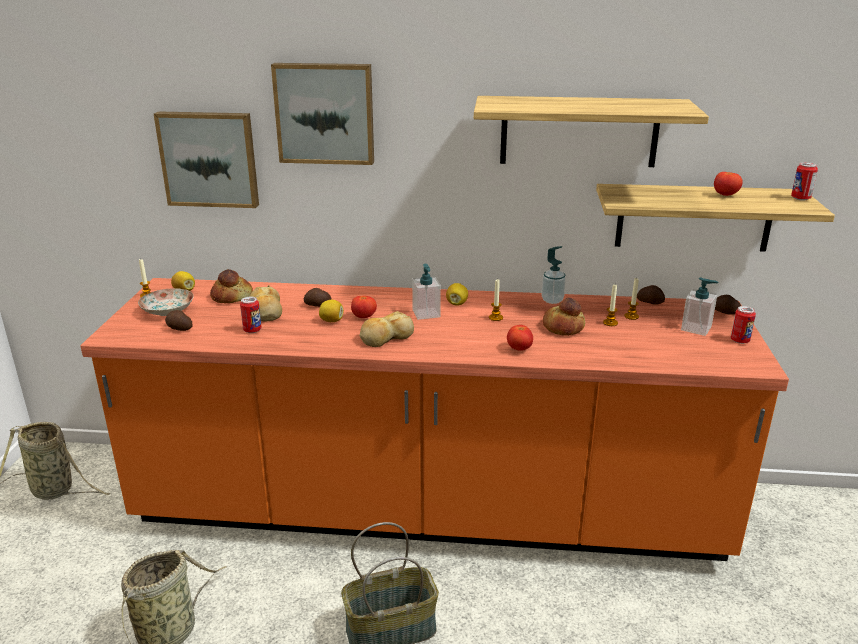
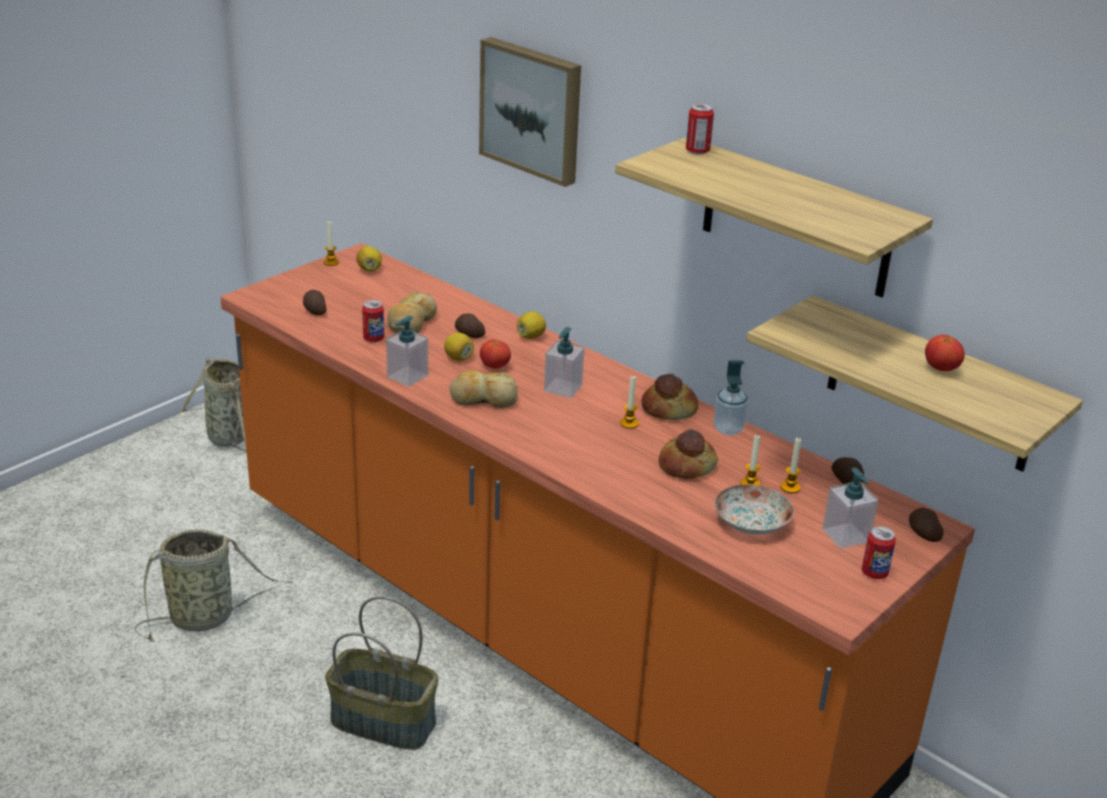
camera: 35 degrees right, 5 degrees up
(168, 310) = (329, 287): plate -> plate (752, 522)
(209, 159) = (425, 127): picture -> none
(232, 297) = (402, 293): bread -> bread (669, 409)
(313, 344) = (407, 376): none -> soap dispenser
(456, 304) = (612, 390): lemon -> lemon (531, 336)
(519, 349) = (597, 469): tomato -> none
(800, 198) = (1036, 411): can -> can (697, 151)

